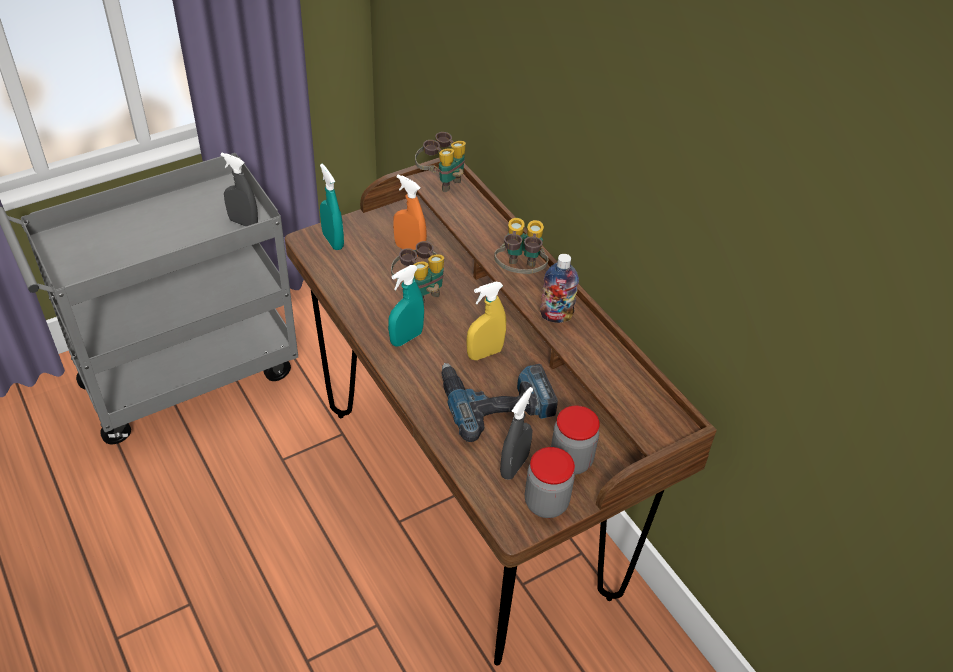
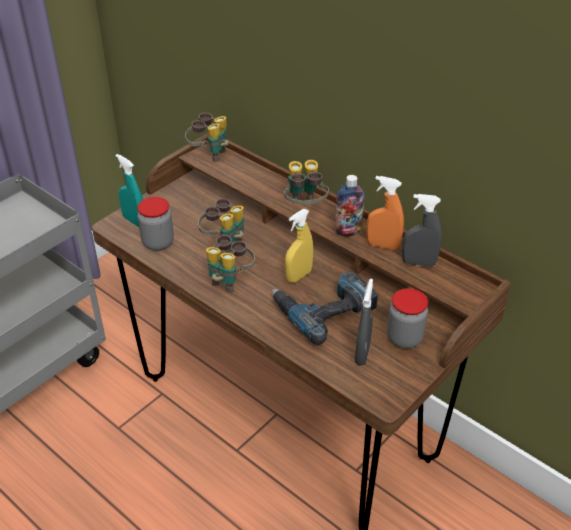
camera: 15 degrees left, 5 degrees down
(243, 223) = (44, 228): grey spray bottle -> grey spray bottle (418, 263)
(406, 338) = (229, 280): turquoise spray bottle -> binoculars
(409, 249) = (201, 213): orange spray bottle -> orange spray bottle (383, 245)
(546, 503) = (400, 375): jar -> jar (158, 243)

